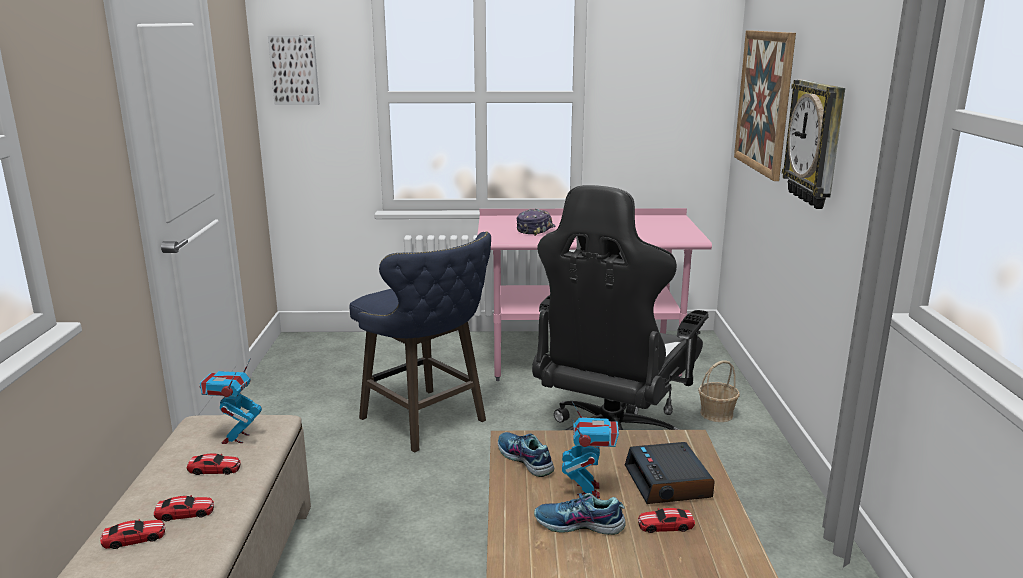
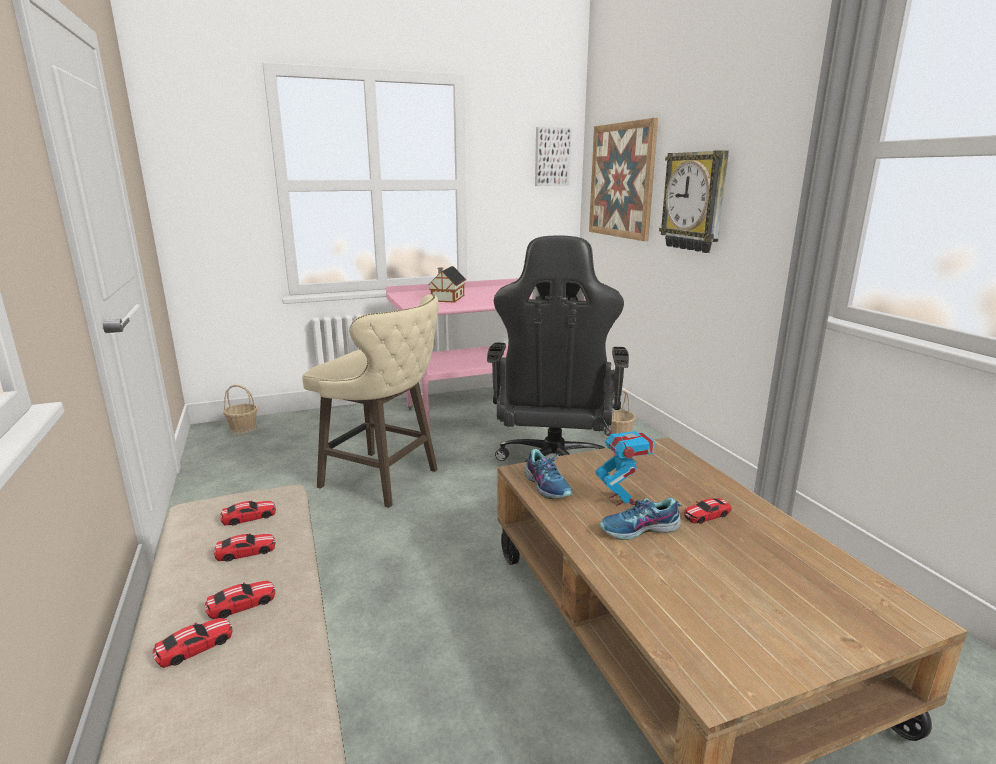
camera: 20 degrees left, 0 degrees up
(235, 438) = (249, 517): toy robot -> toy car
(295, 70) = (188, 158): picture -> picture (551, 157)
(325, 343) = (243, 428): none -> basket
(426, 421) = (384, 479): blue stool -> beige stool
(524, 460) = (547, 485): shoe -> shoe turned 150 degrees counterclockwise
(535, 230) = (447, 298): cap -> toy house
(668, 483) = (678, 481): alarm clock -> none

